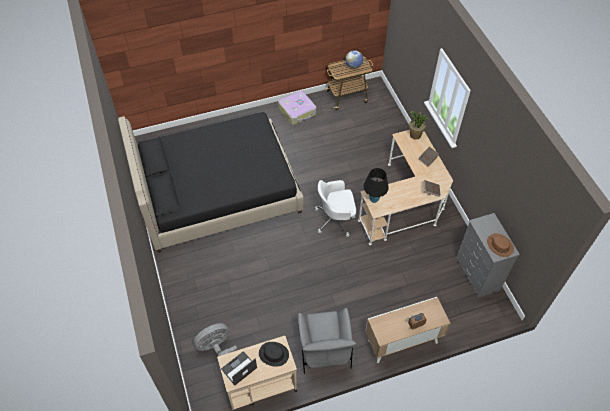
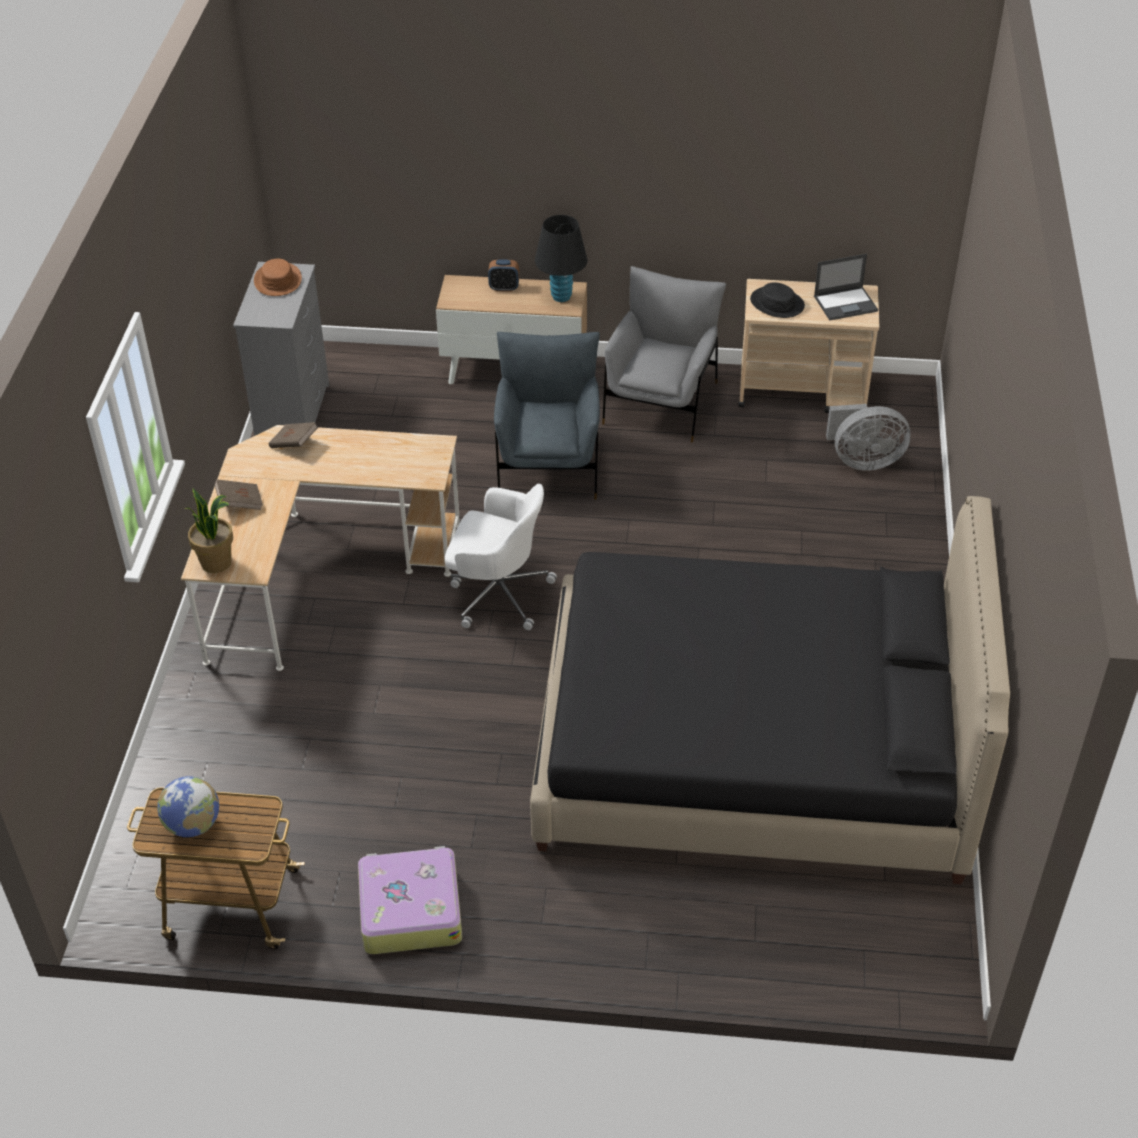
camera: 155 degrees left, 10 degrees down
(353, 289) = (548, 464): none -> grey armchair
(374, 199) = (427, 466): black table lamp -> black table lamp (561, 296)

